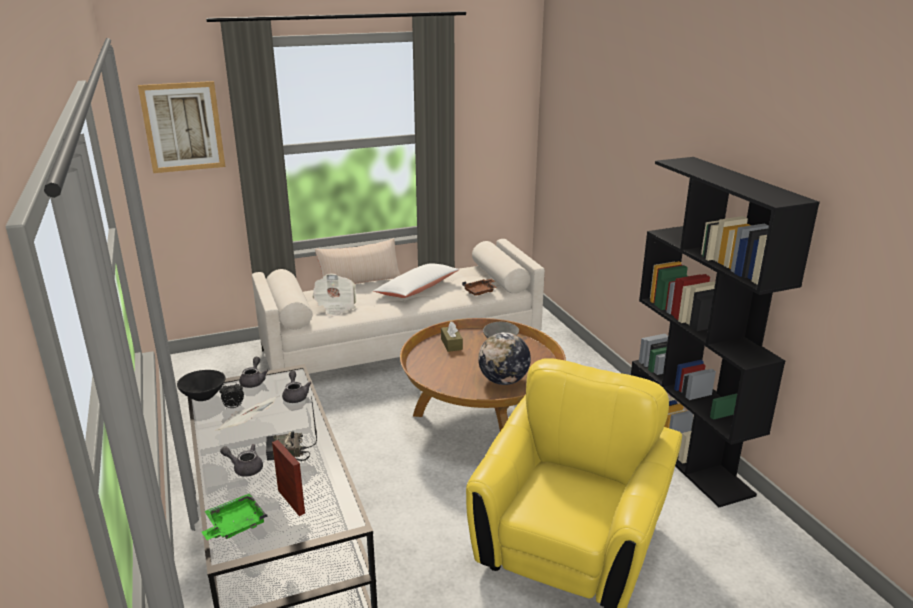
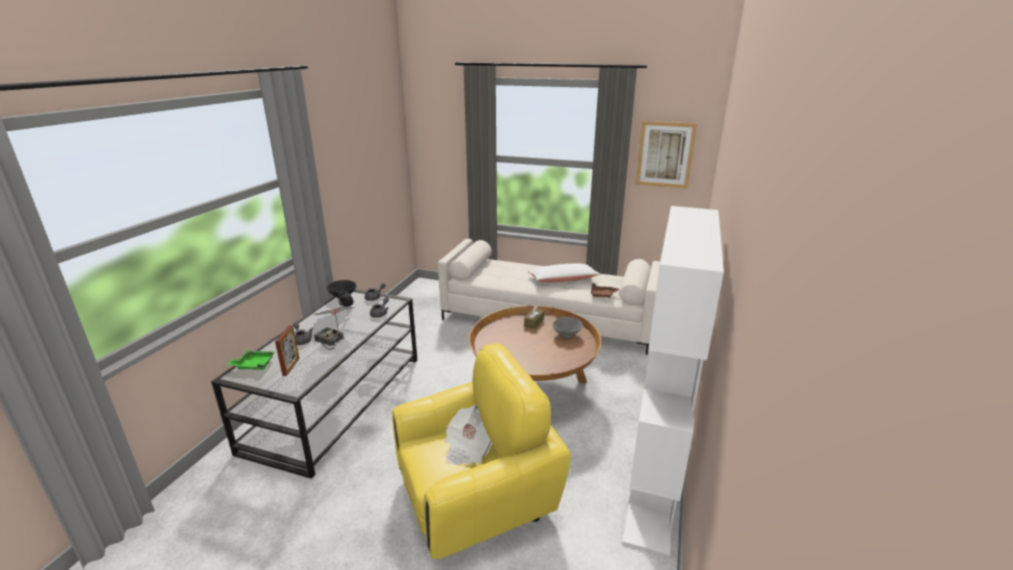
camera: 40 degrees right, 0 degrees up
(183, 127) = (441, 134): picture -> picture (665, 154)
(335, 306) = (497, 274): newspaper -> newspaper (469, 447)
(360, 281) = (536, 263): beige pillow -> none
(503, 381) = (529, 360): globe -> none
(687, 455) = (653, 490): black bookcase -> white bookcase

